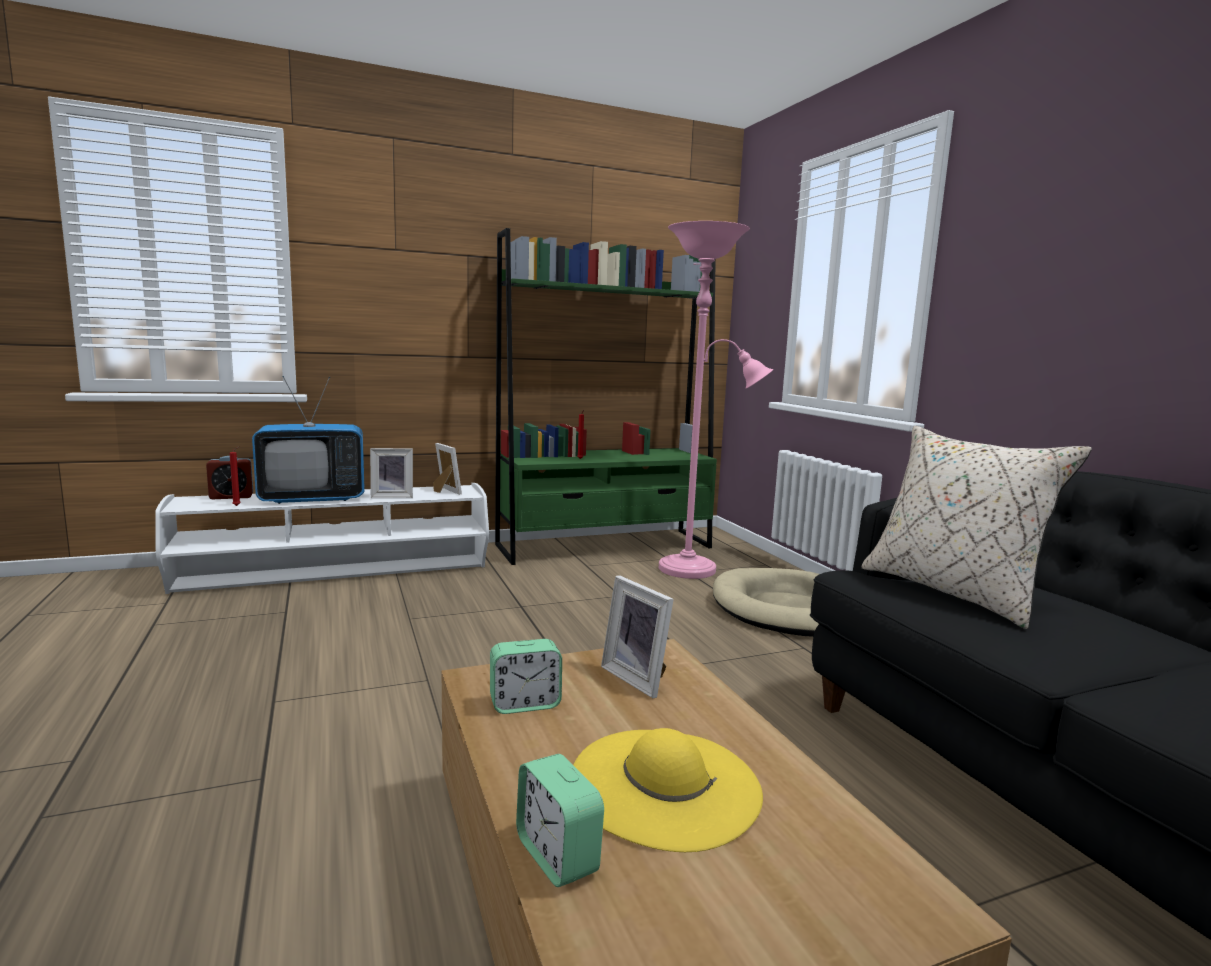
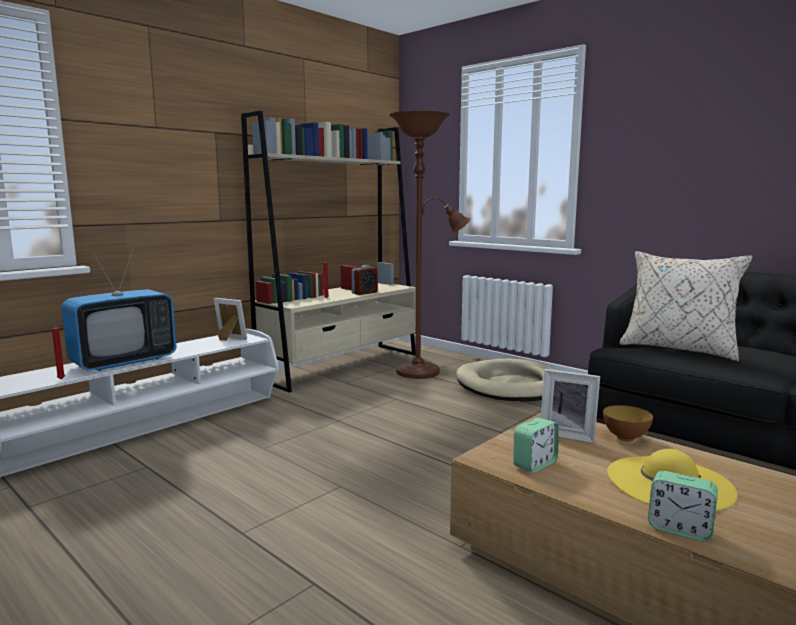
camera: 25 degrees left, 0 degrees up
(231, 497) = (37, 372): alarm clock -> alarm clock (364, 293)
(392, 496) = (192, 349): picture frame -> none
(605, 546) = (341, 366): green bookcase -> beige bookcase
(695, 569) = (423, 371): pink floor lamp -> brown floor lamp
(713, 704) = (625, 438): none -> bowl

